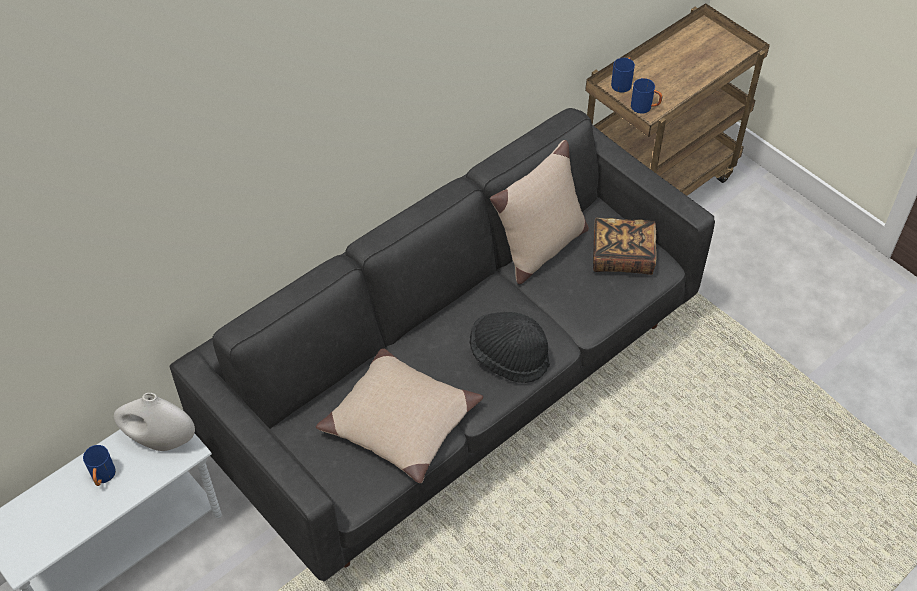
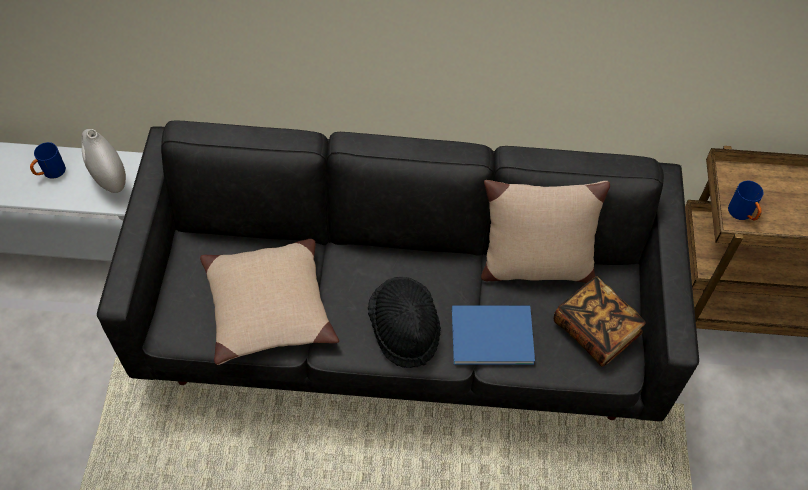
camera: 45 degrees right, 5 degrees up
(563, 313) = (489, 334): none -> blue book
(622, 83) = (748, 177): blue mug -> none

